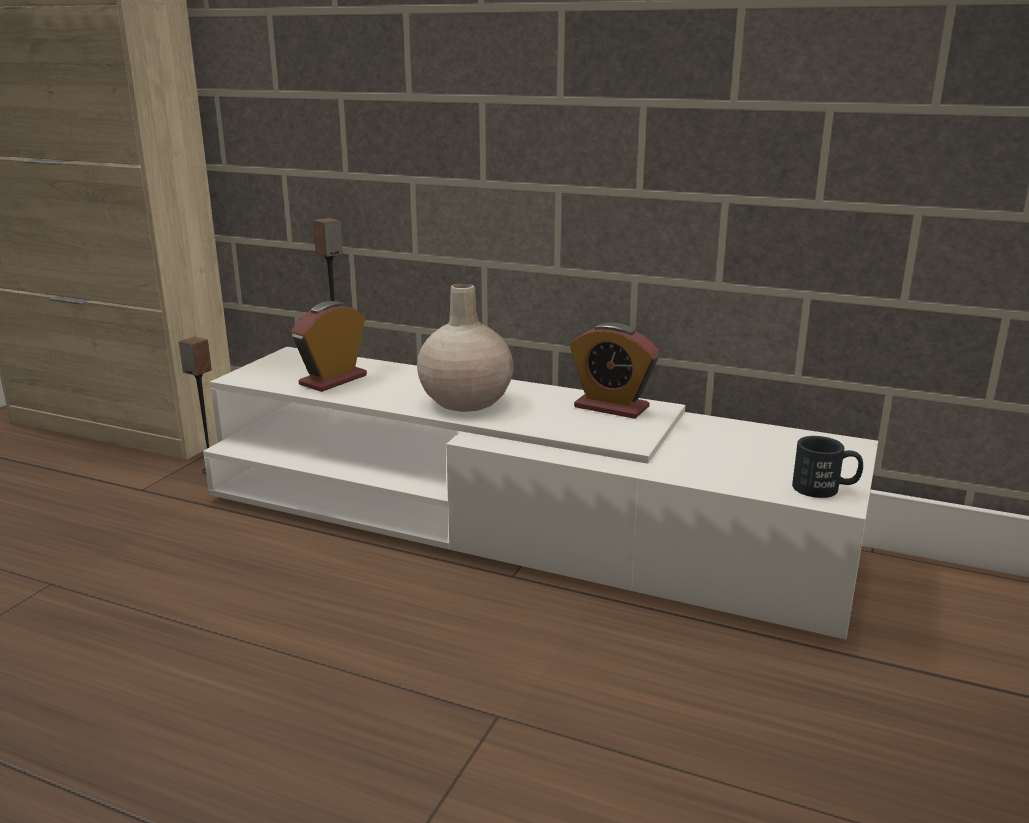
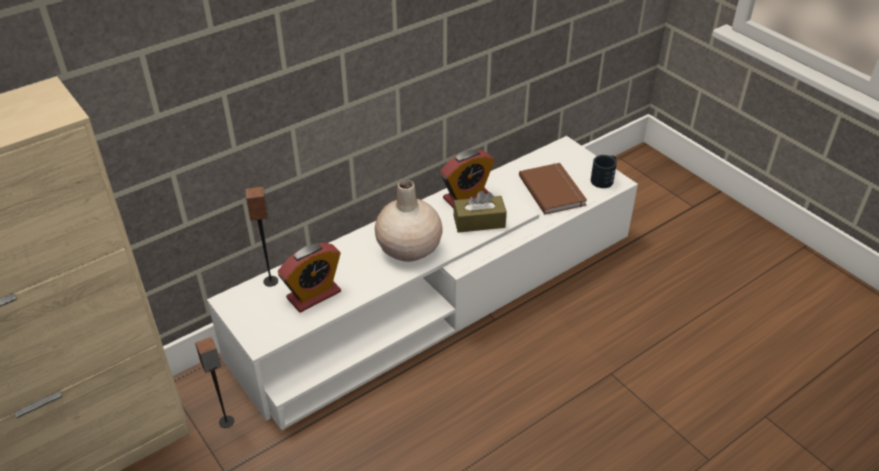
camera: 60 degrees left, 20 degrees up
(333, 380) = (314, 295): alarm clock -> alarm clock turned 105 degrees counterclockwise
(571, 424) = (479, 222): none -> brown tissue box
(728, 459) = (553, 190): none -> brown book

